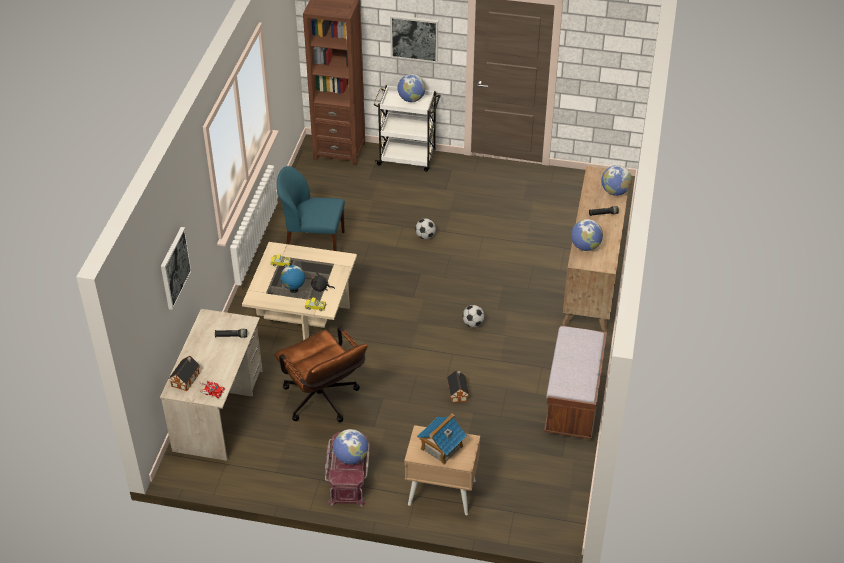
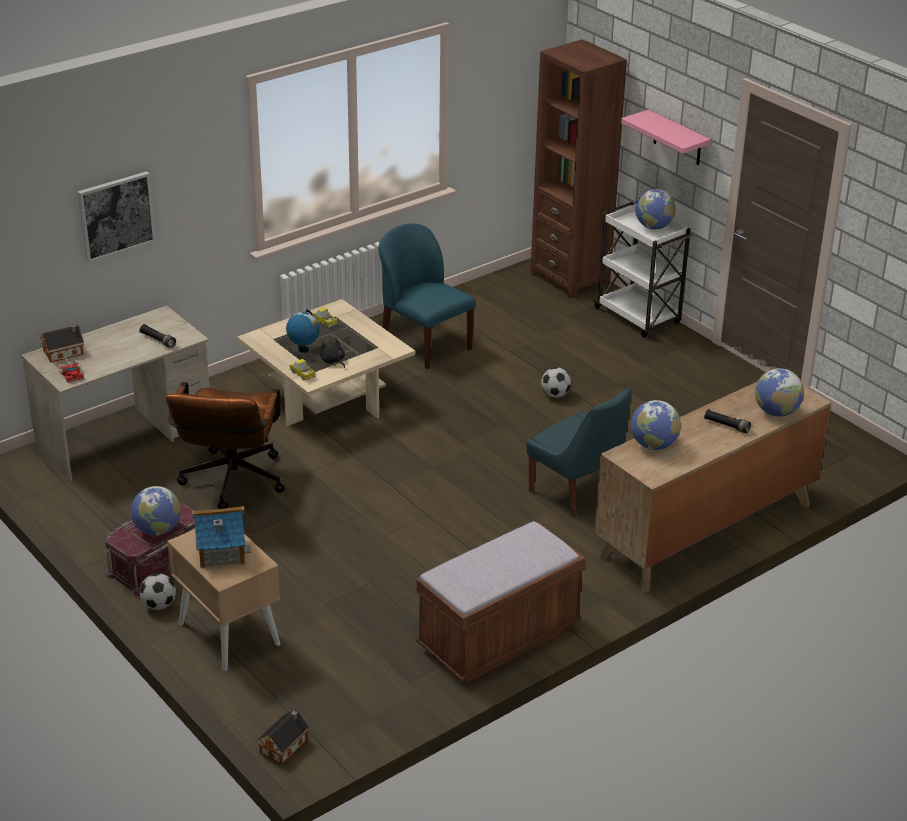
camera: 40 degrees right, 10 degrees down
(414, 38) = (677, 138): picture -> pink shelf
(458, 392) = (382, 553): toy house -> toy house (285, 746)
(473, 324) = (491, 500): football -> football (159, 605)
(508, 292) = (577, 492): none -> blue chair

